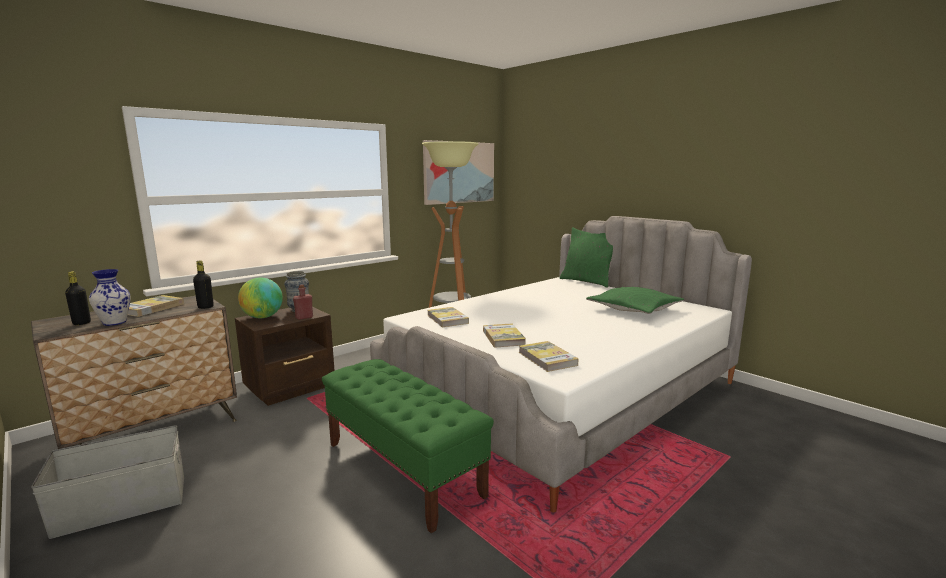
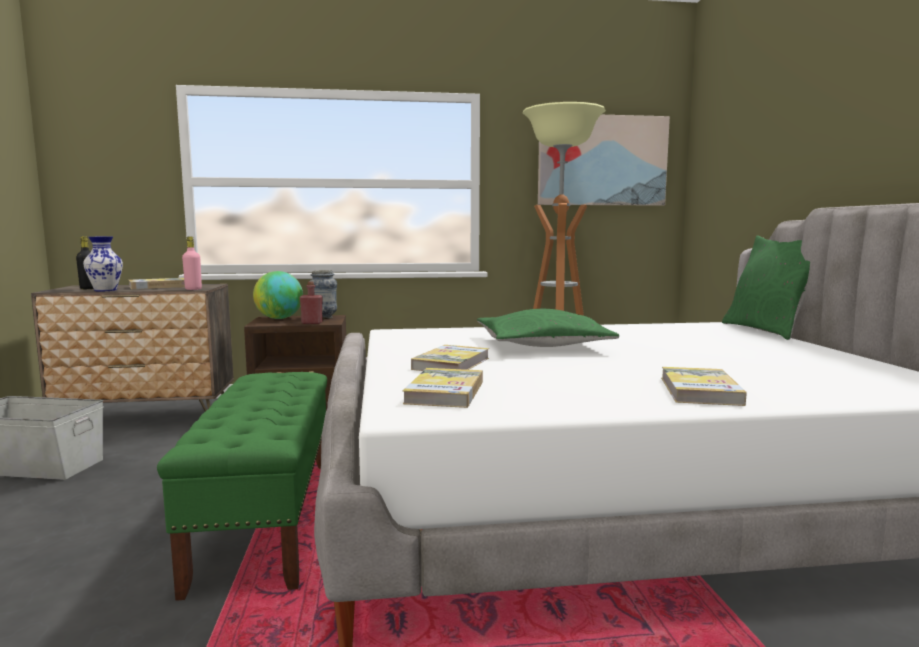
camera: 35 degrees right, 5 degrees down
(205, 307) = (193, 289): black bottle -> pink bottle
(447, 319) = (435, 339): book -> book (699, 391)
(633, 309) = (770, 367): green pillow -> green pillow (541, 345)

